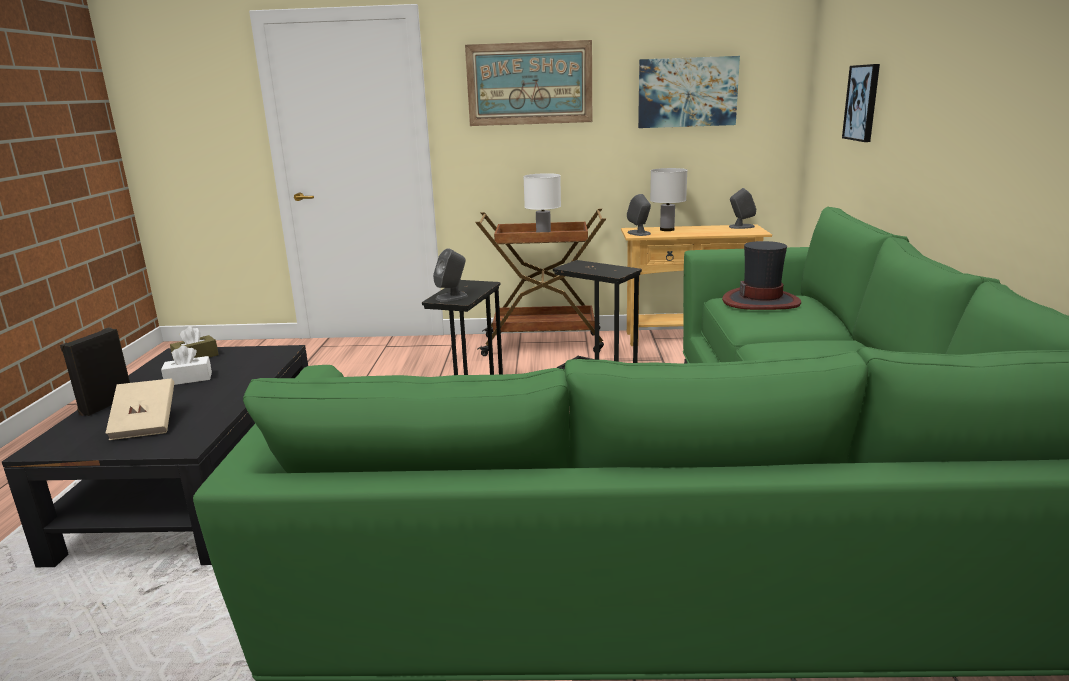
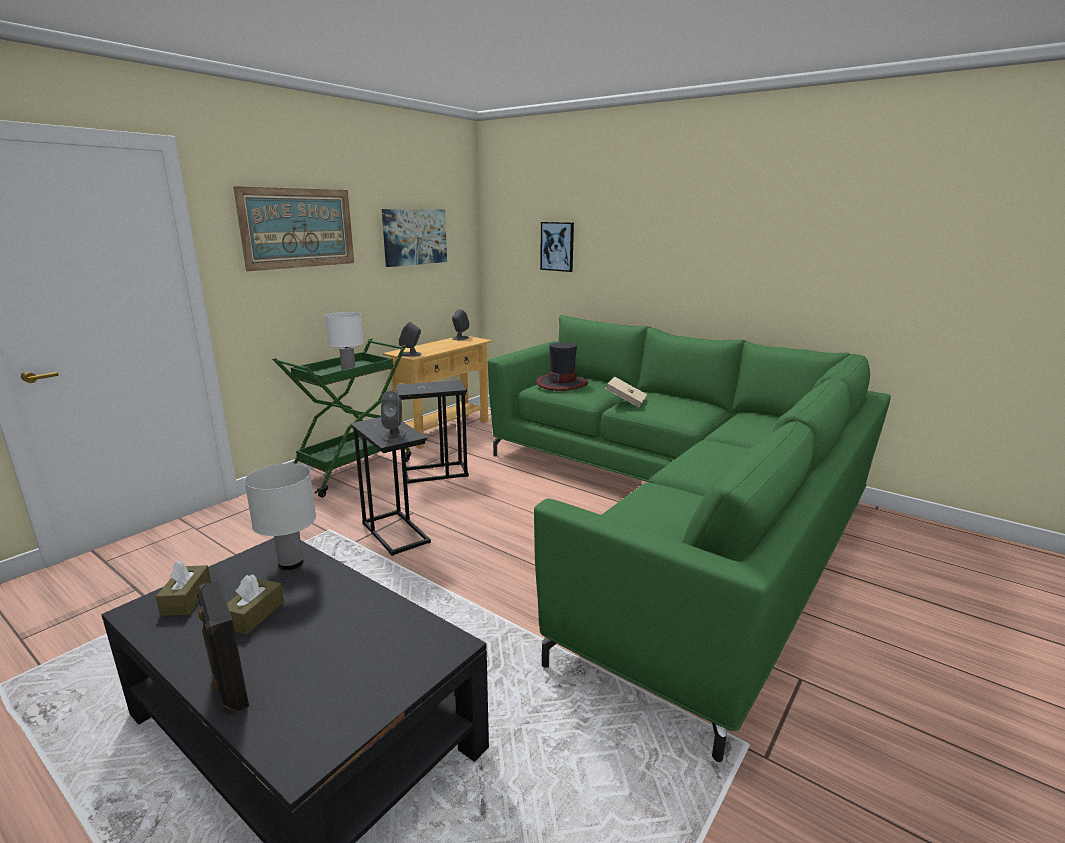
camera: 55 degrees left, 0 degrees up
(146, 424) = (350, 663): beige book -> beige book (625, 401)
(188, 379) = (254, 615): white tissue box -> brown tissue box
(543, 344) = (353, 470): brown cart -> green cart
(667, 229) = (421, 348): white table lamp -> white table lamp (291, 563)

